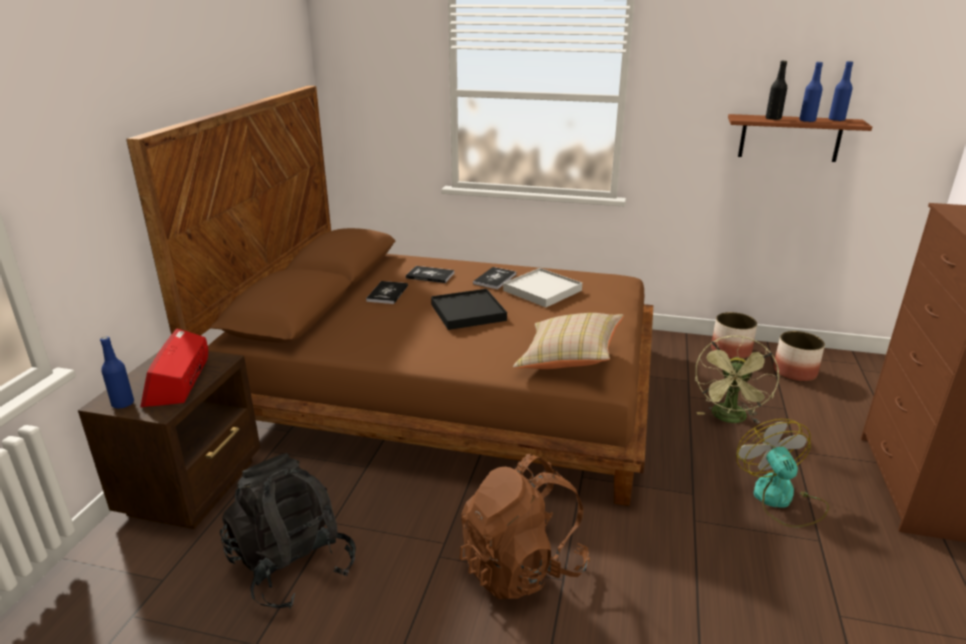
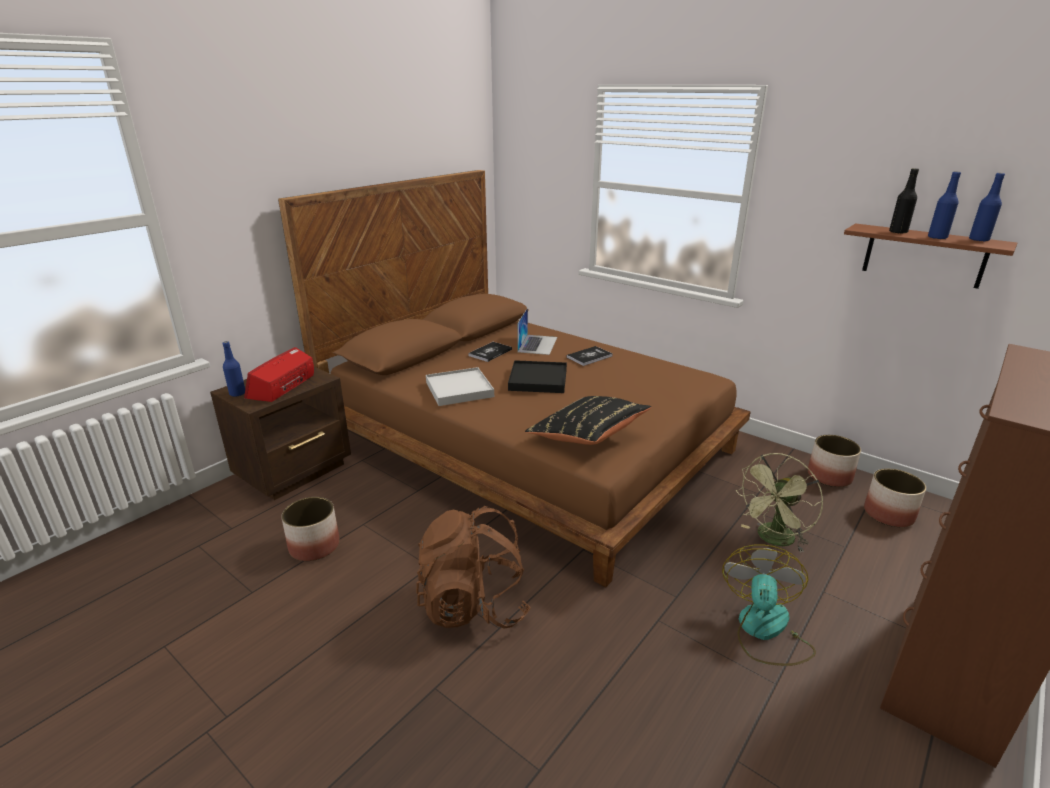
camera: 25 degrees right, 0 degrees up
(292, 566) = (314, 546): black backpack -> planter
(430, 275) = (537, 344): book -> laptop
(542, 290) = (622, 374): white tray -> white tray (459, 389)
(568, 358) = (587, 436): beige pillow -> black pillow

